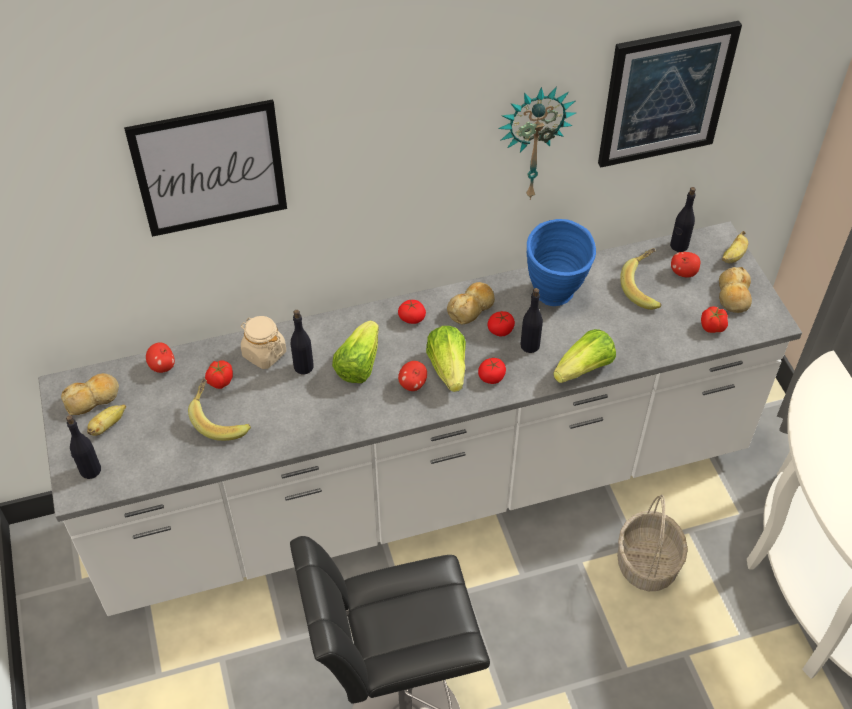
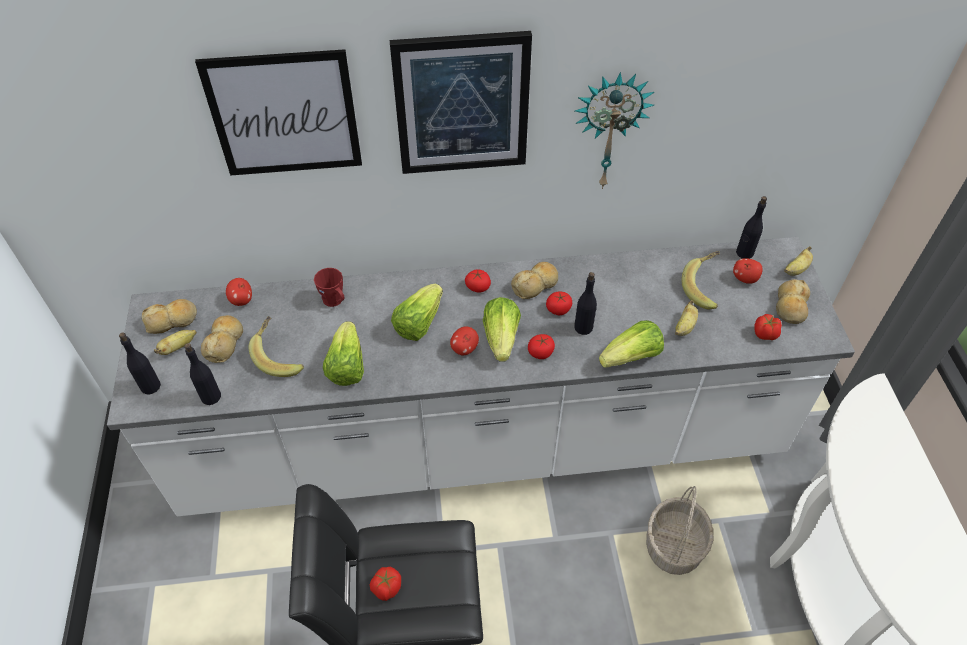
camera: 10 degrees right, 0 degrees up
(157, 413) = (225, 342): none -> bread
(220, 381) = (289, 321): tomato -> tomato (386, 588)
(264, 353) = (335, 301): beige jar -> red mug
(294, 419) = (347, 366): none -> lettuce
(303, 366) = (367, 318): black bottle -> black bottle (211, 396)
(555, 299) = (616, 287): blue vase -> none
(631, 331) = (684, 327): none -> banana
(665, 94) = (747, 98): picture -> picture (462, 104)

